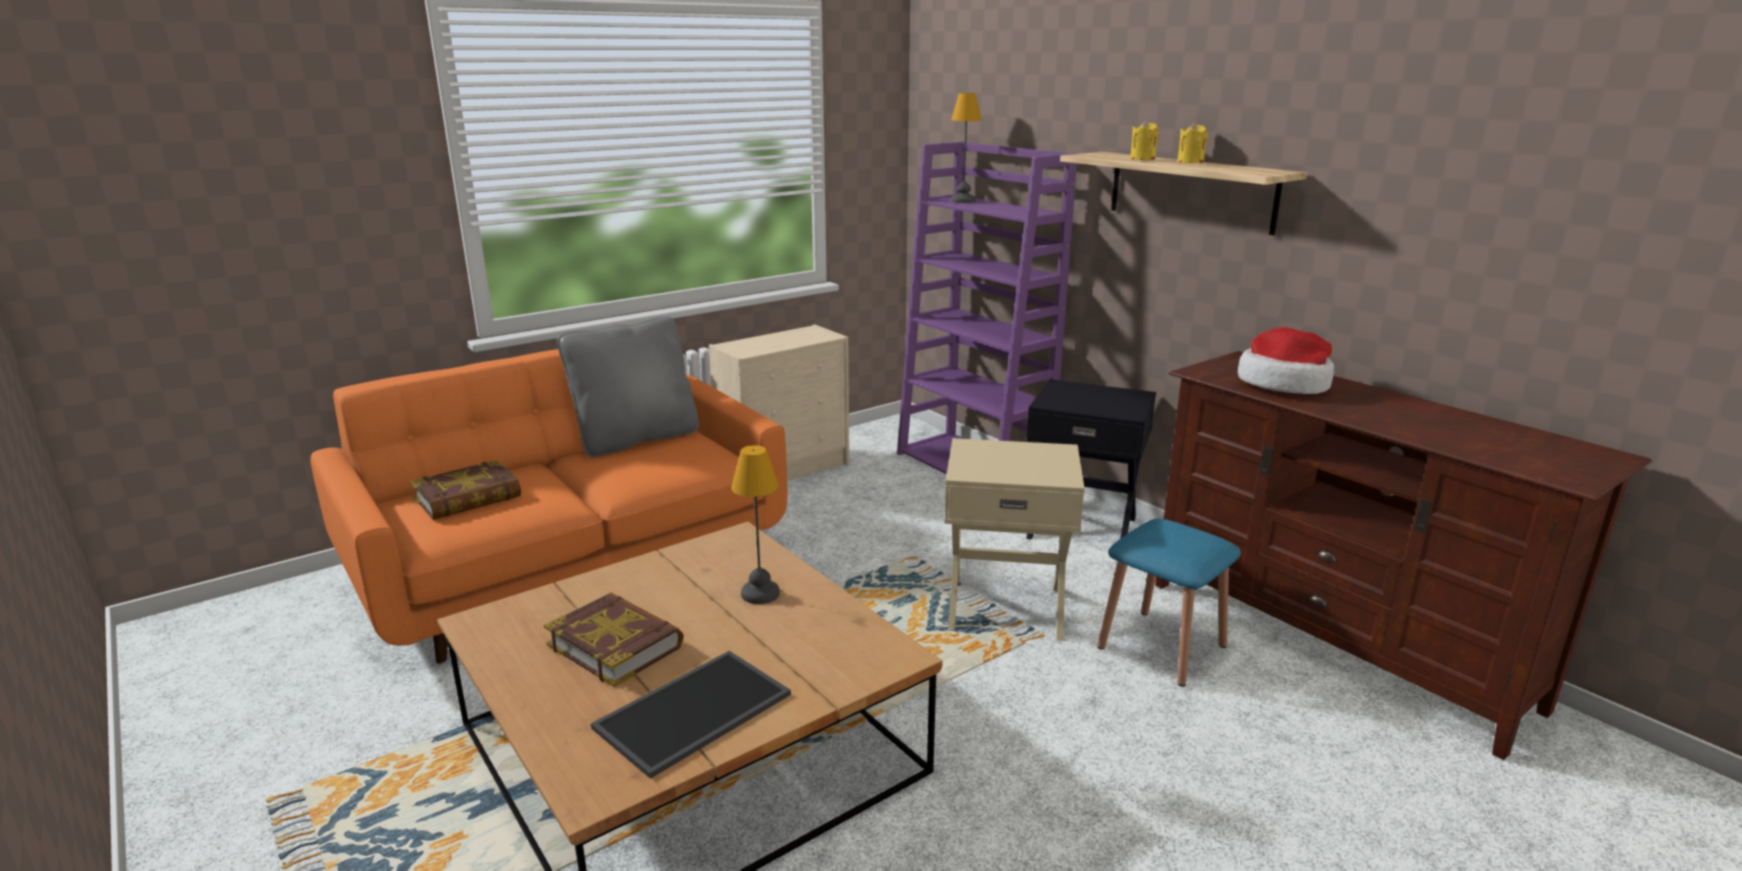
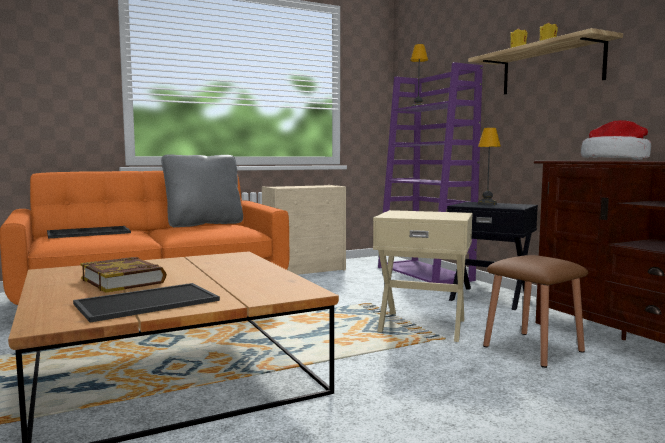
camera: 10 degrees right, 15 degrees down
(468, 498) = (88, 233): book -> tray
(761, 593) = (234, 270): table lamp -> table lamp (487, 204)
(1162, 646) = (533, 349): blue stool -> brown stool

